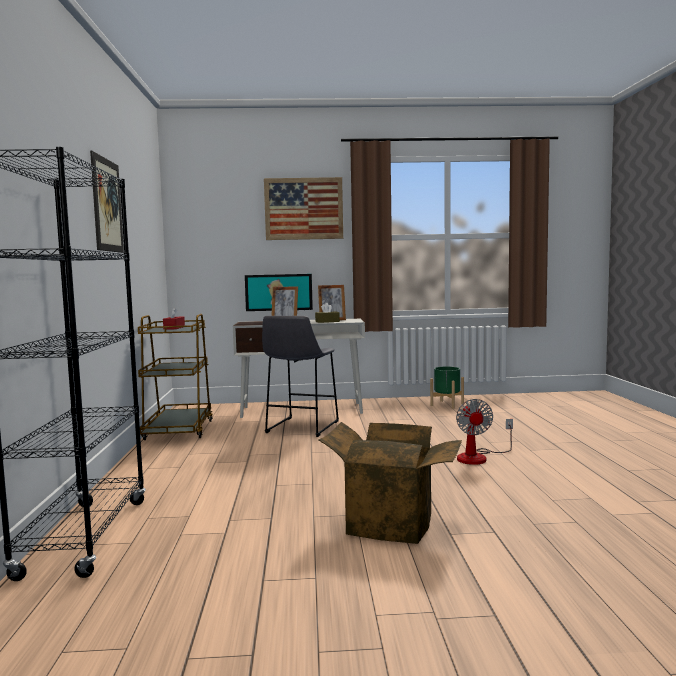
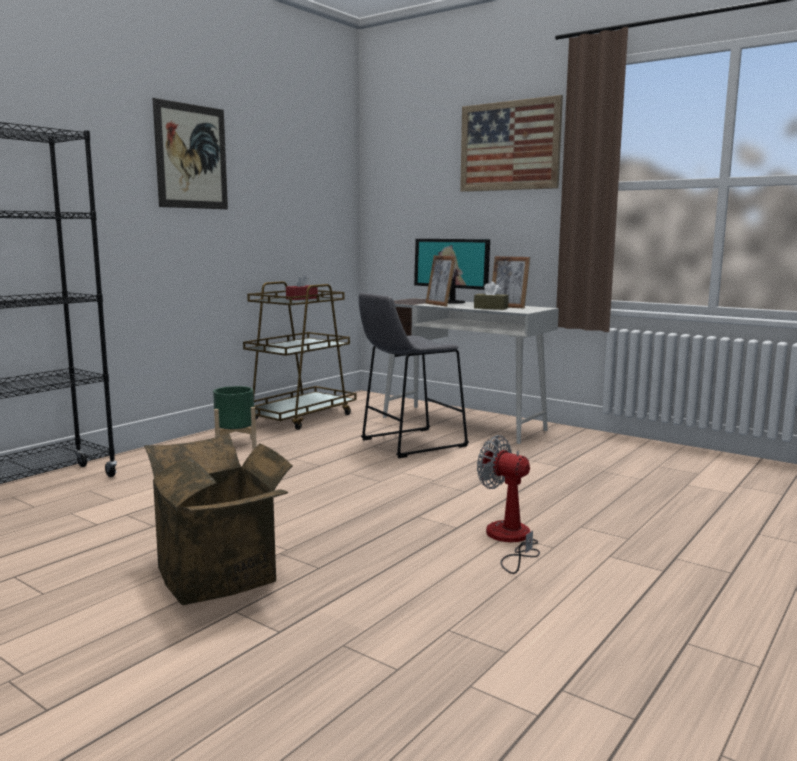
camera: 40 degrees right, 5 degrees up
(447, 404) = (663, 459): green planter -> green planter (235, 444)
(478, 457) = (510, 540): fan -> fan turned 90 degrees clockwise

